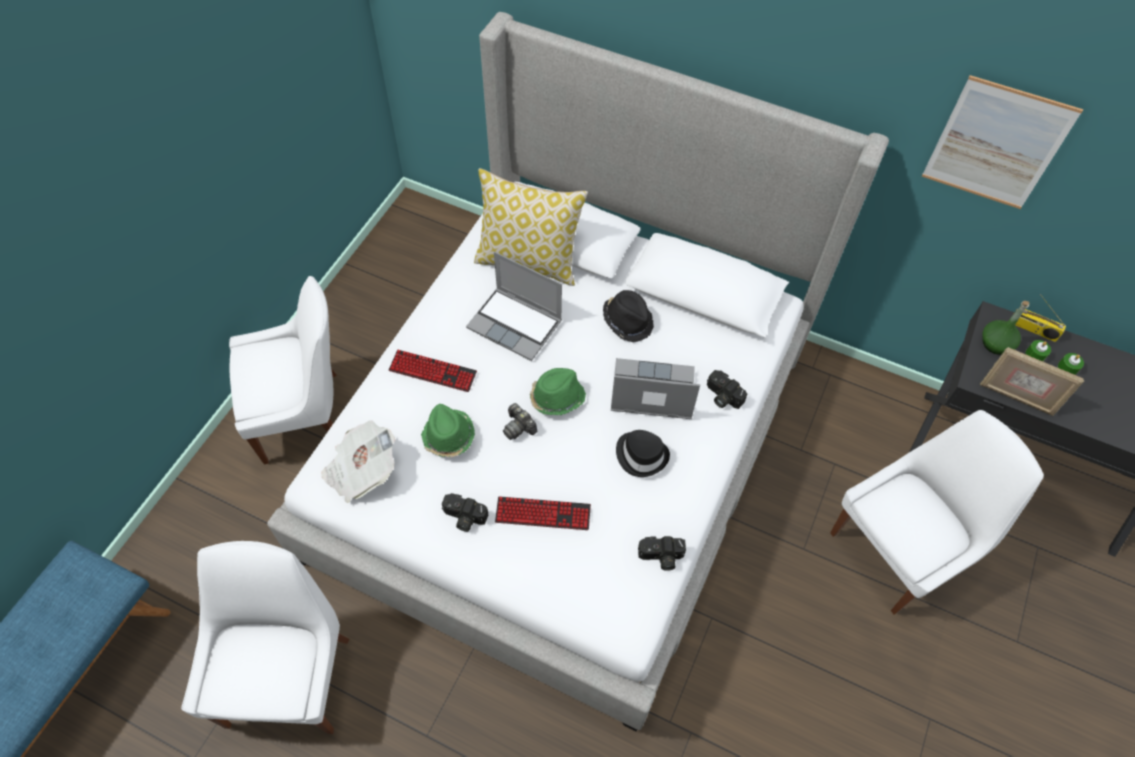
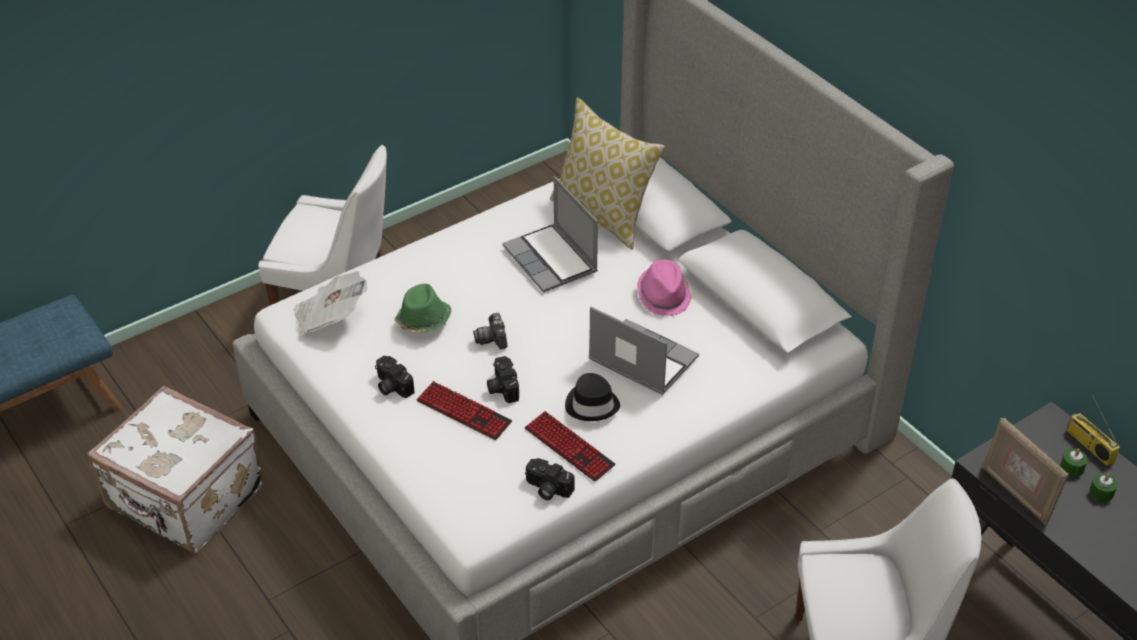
camera: 30 degrees right, 15 degrees down
(290, 676) = (185, 500): white chair -> white suitcase
(432, 371) = (447, 268): keyboard -> keyboard (569, 447)
(556, 397) = (545, 329): green hat -> none
(628, 321) = (664, 296): black hat -> pink hat
(722, 396) = (709, 390): camera -> camera (501, 387)
(995, 343) = (1033, 441): green bottle -> none
(996, 144) = (1047, 192): picture -> none

